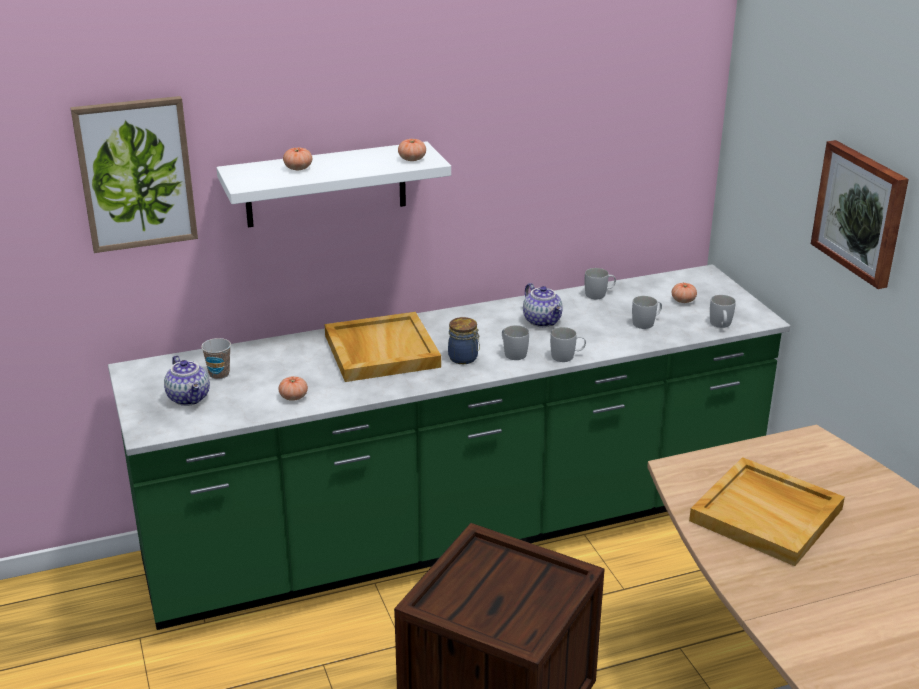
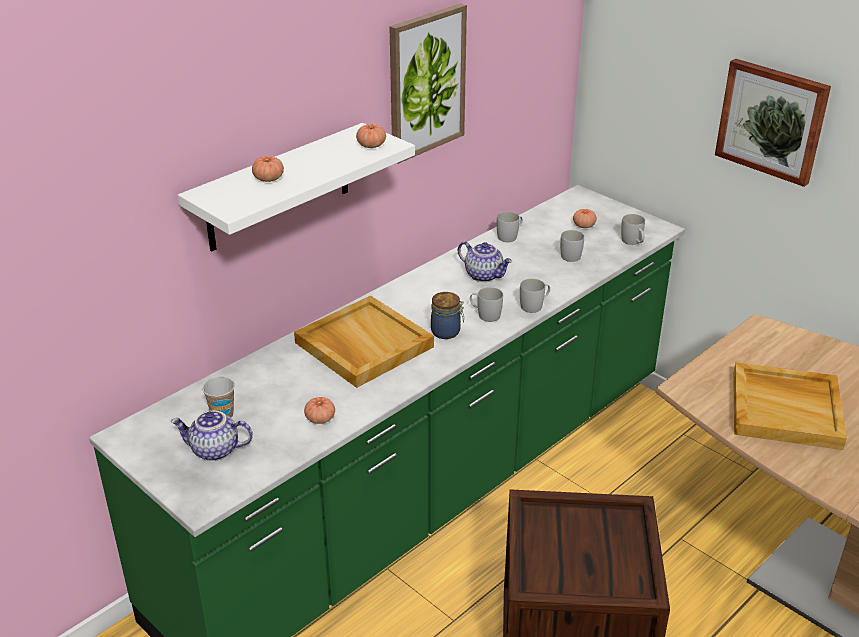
camera: 25 degrees left, 5 degrees up
(136, 174) = (98, 222): picture -> picture (426, 83)
(190, 398) = (214, 451): teapot -> teapot turned 150 degrees clockwise

